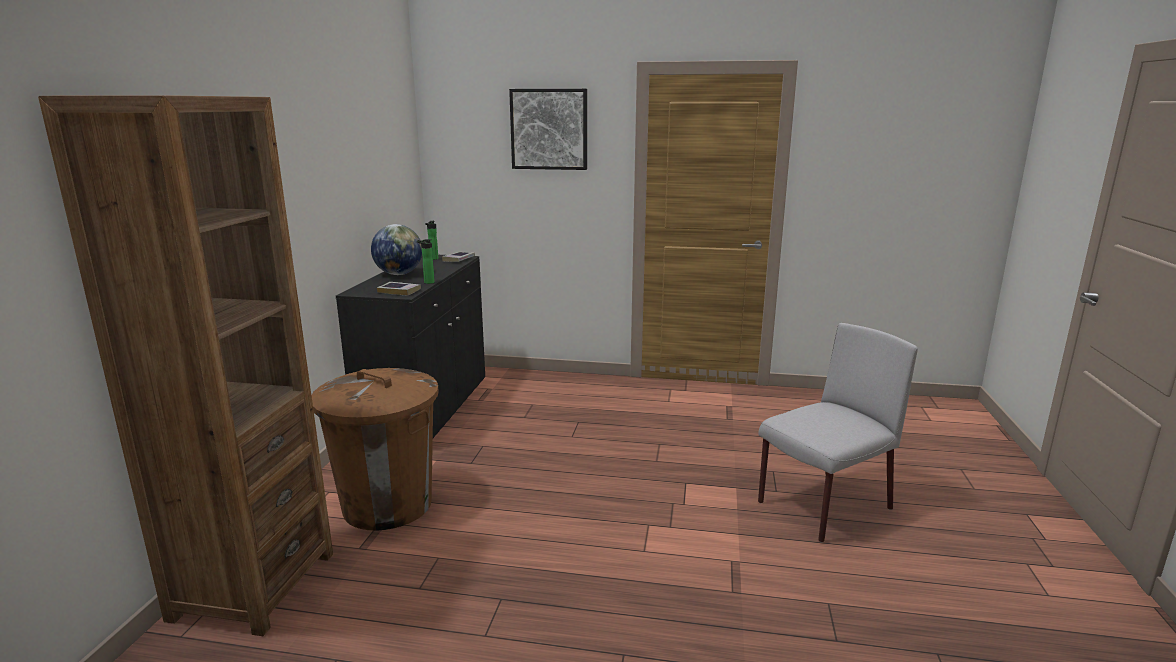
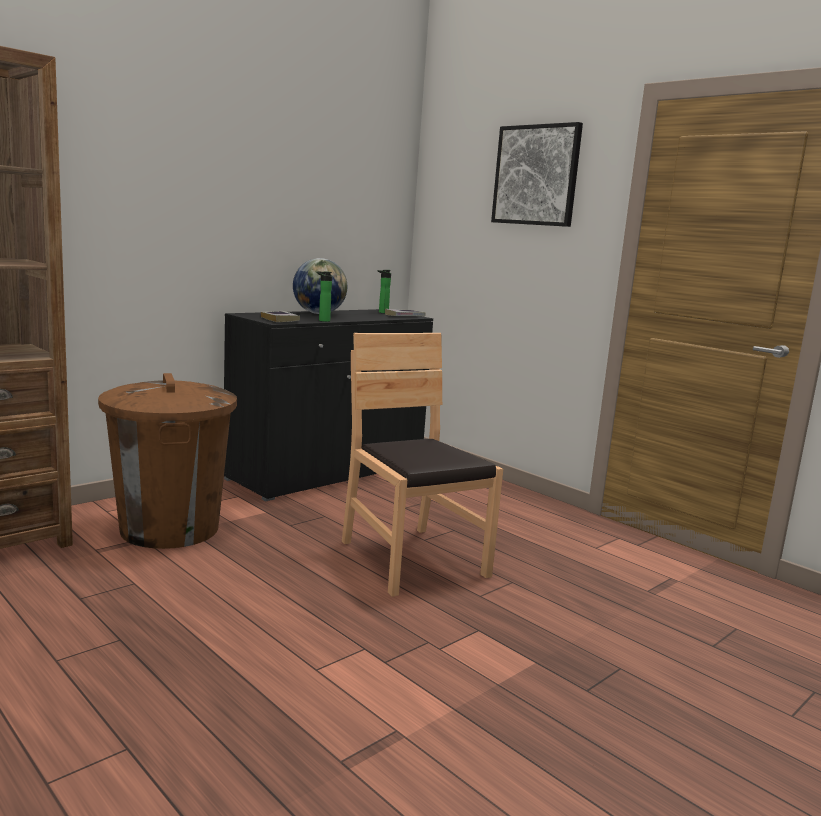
camera: 35 degrees right, 5 degrees down
(586, 454) = (412, 559): none -> brown chair
(823, 506) = (630, 739): grey chair -> none

